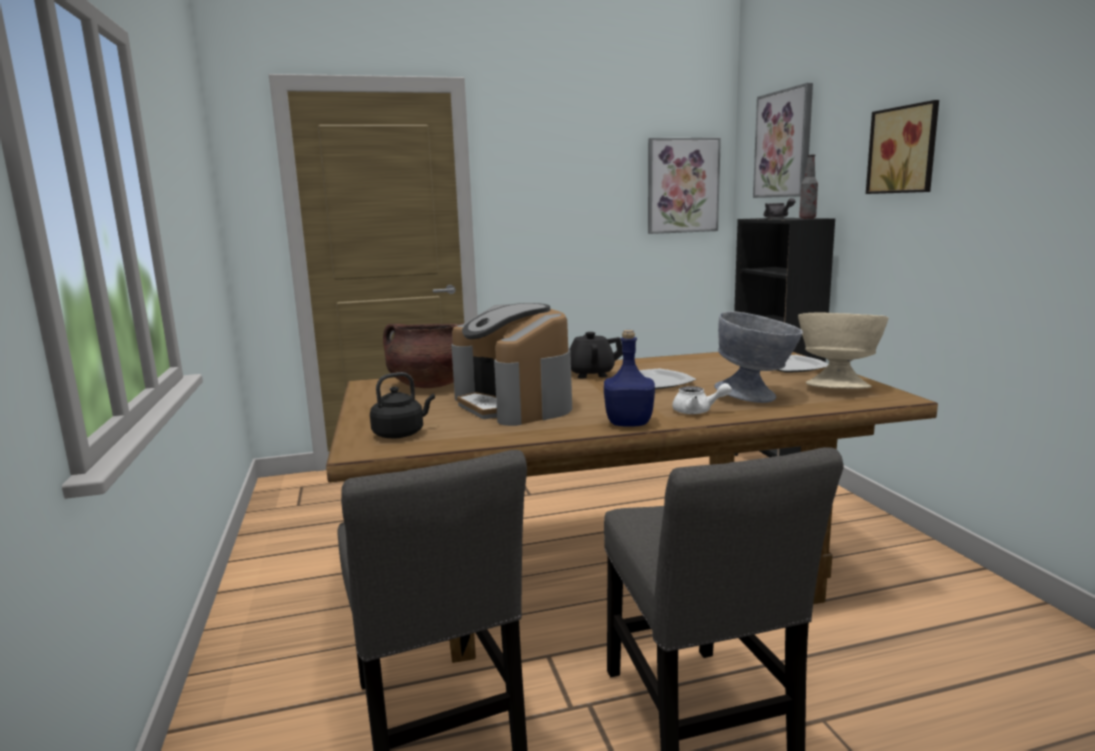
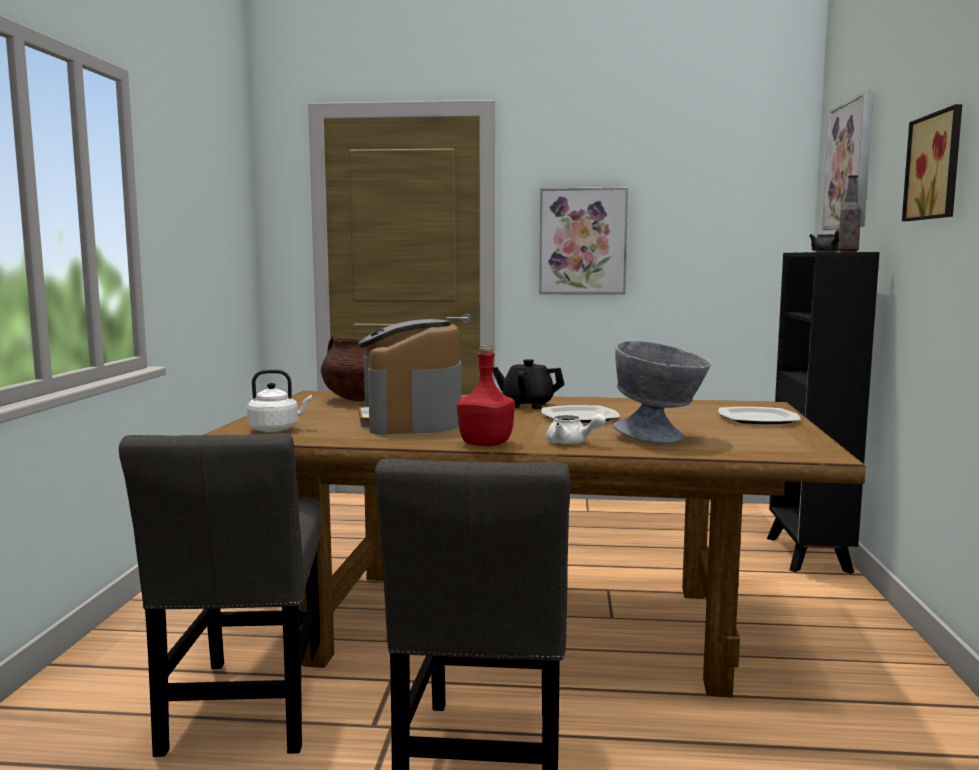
camera: 20 degrees right, 5 degrees down
(401, 433) = (276, 429): black kettle -> white kettle
(628, 423) = (486, 443): blue bottle -> red bottle
(682, 186) = (744, 215): picture -> picture (582, 241)
(837, 387) = (771, 440): beige bowl -> none

